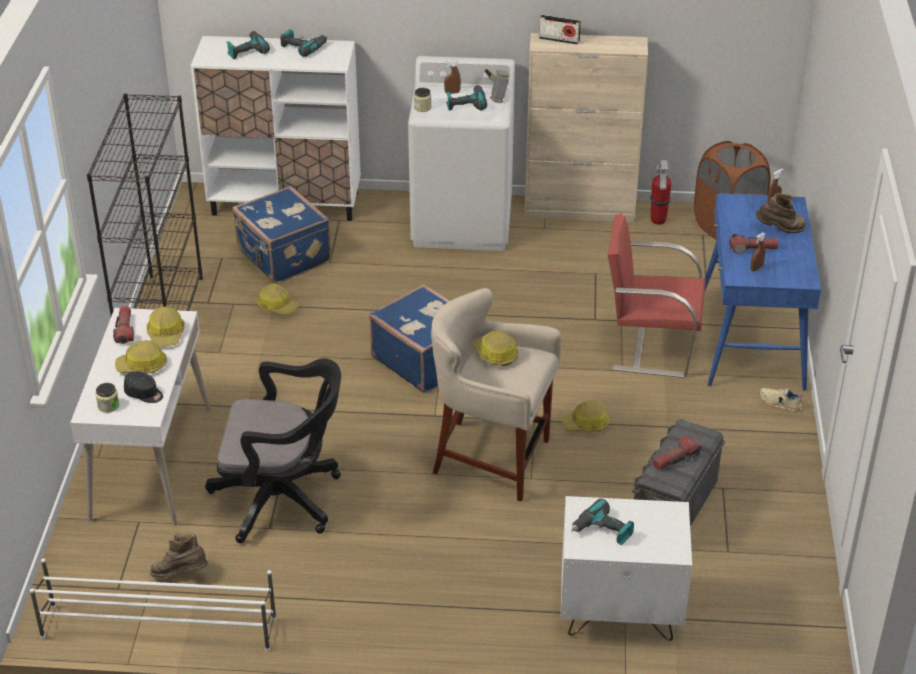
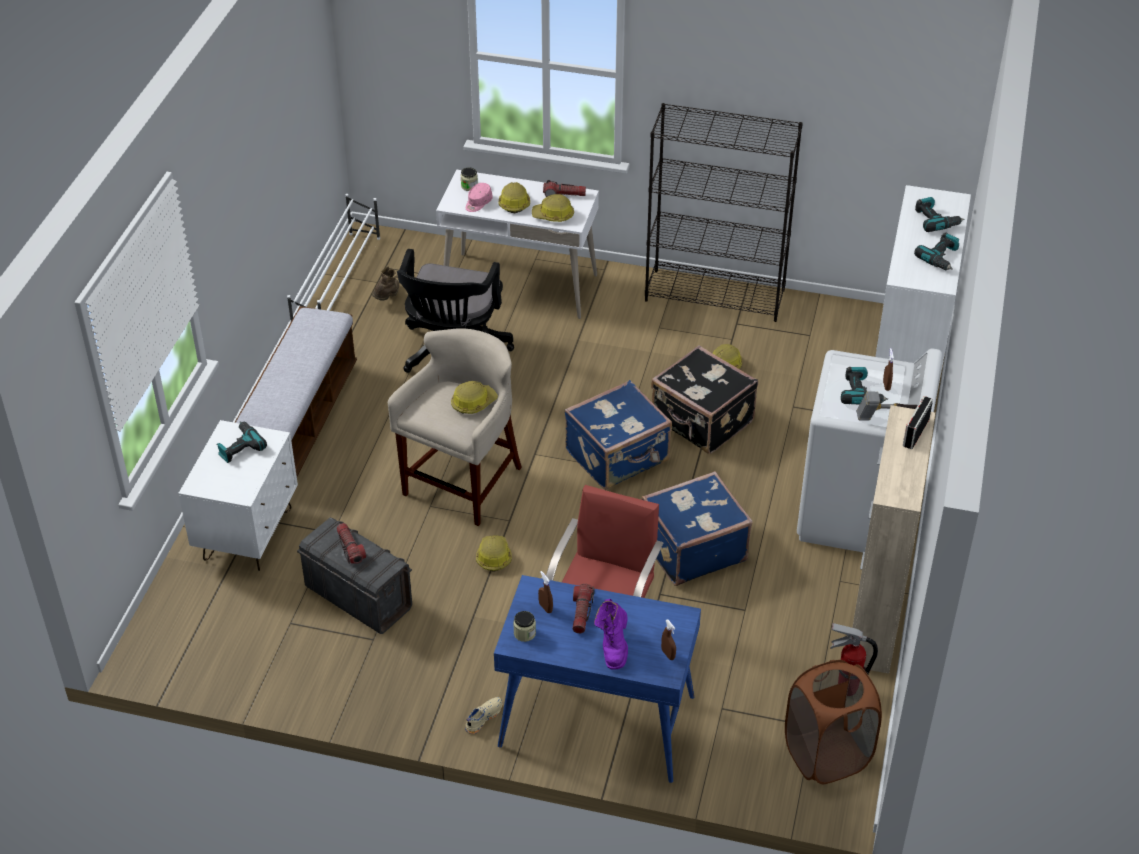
camera: 100 degrees right, 5 degrees up
(144, 394) = (478, 203): black cap -> pink cap
(283, 257) = (804, 375): blue suitcase -> blue suitcase (692, 548)
(362, 313) = (701, 422): none -> black suitcase
(422, 107) = (855, 360): jar -> jar (524, 633)
(426, 609) = (300, 422): none -> bench
(780, 230) = (613, 647): brown boot -> purple boot

